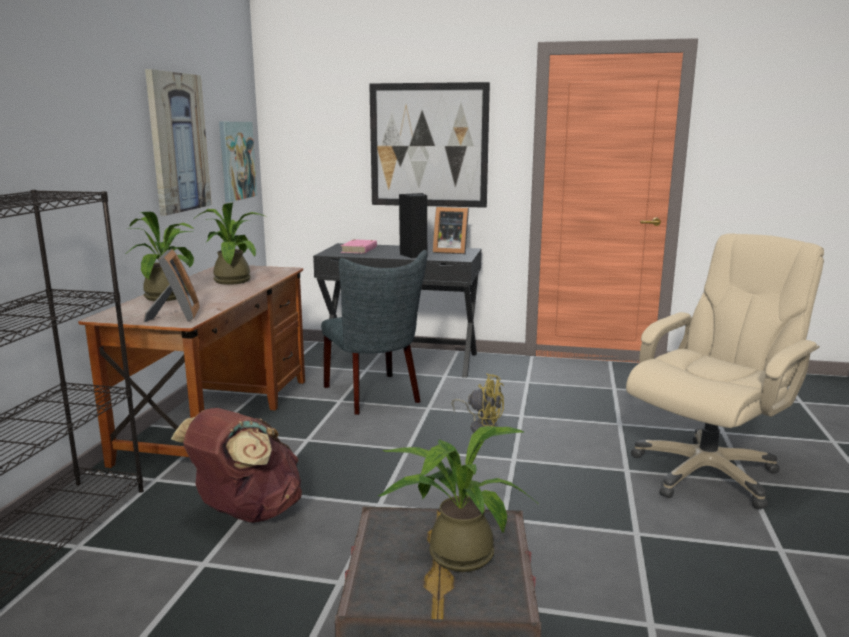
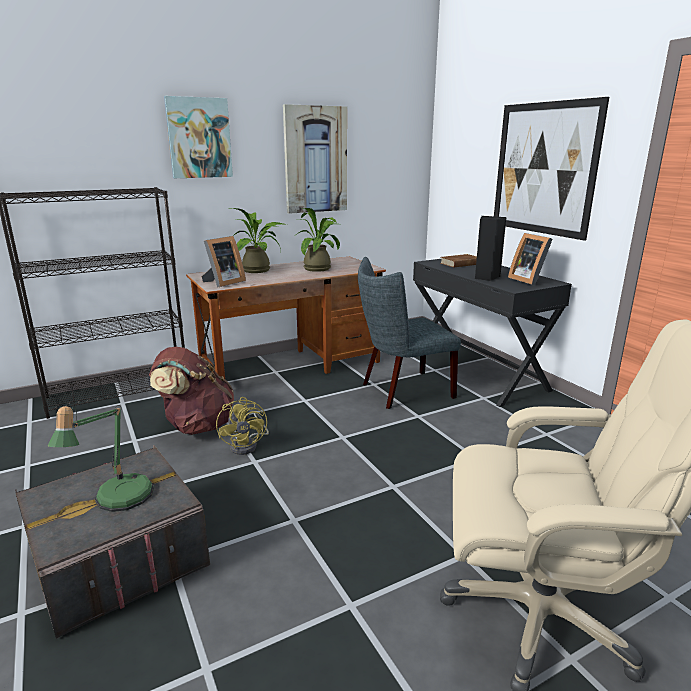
camera: 50 degrees right, 5 degrees up
(236, 160) = (392, 176): picture -> picture (199, 138)
(359, 249) = (461, 263): pink book -> brown book
(375, 396) = (402, 391): grey chair -> grey chair turned 45 degrees clockwise
(454, 551) = (118, 500): potted plant -> table lamp
(481, 427) = (425, 449): yellow fan -> yellow fan (248, 445)

